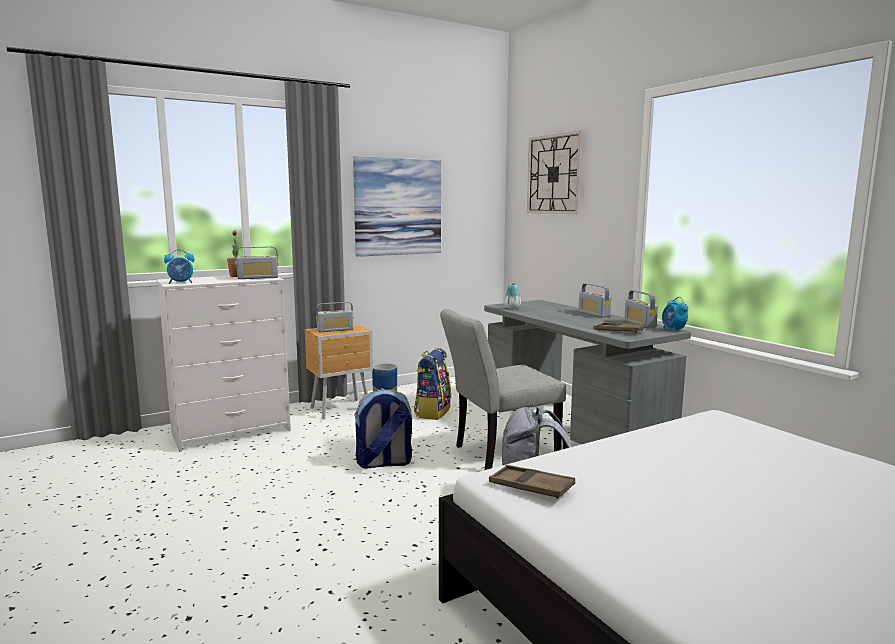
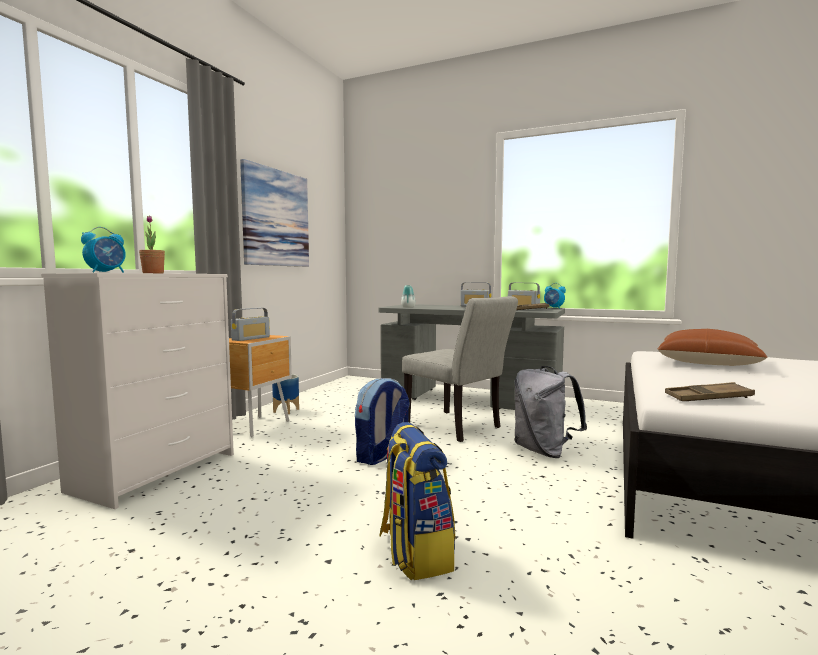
camera: 35 degrees left, 5 degrees down
(258, 278) = (190, 273): radio -> none
(432, 412) = (349, 412): backpack -> backpack (415, 553)
(498, 453) = (458, 427): grey chair -> grey chair turned 75 degrees counterclockwise
(554, 174) = (404, 200): wall clock -> none
(730, 447) = (708, 362): none -> brown pillow

